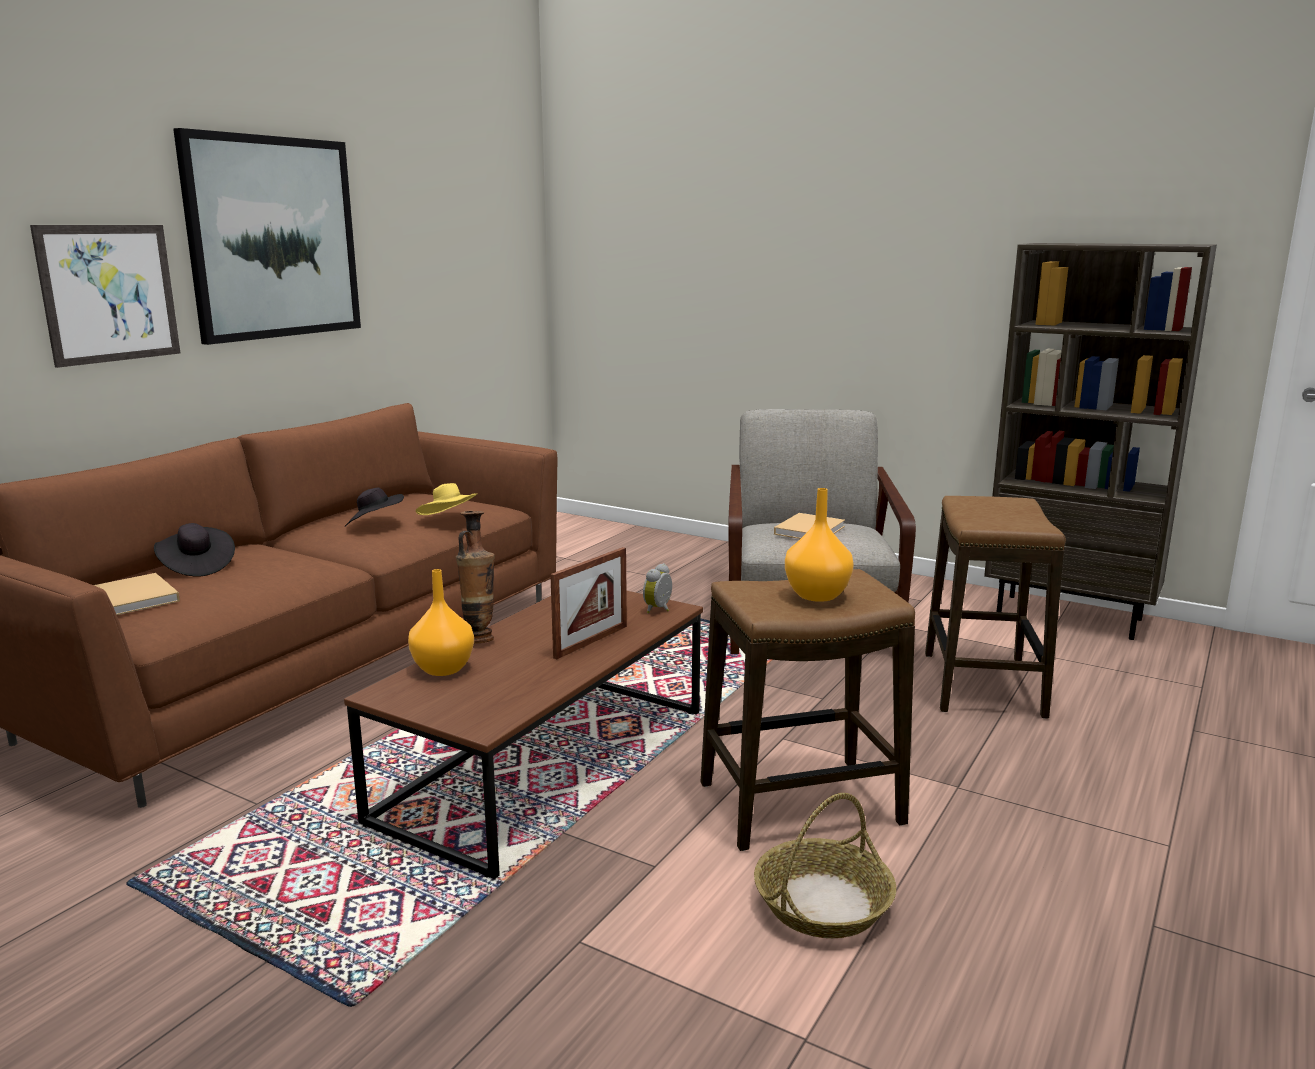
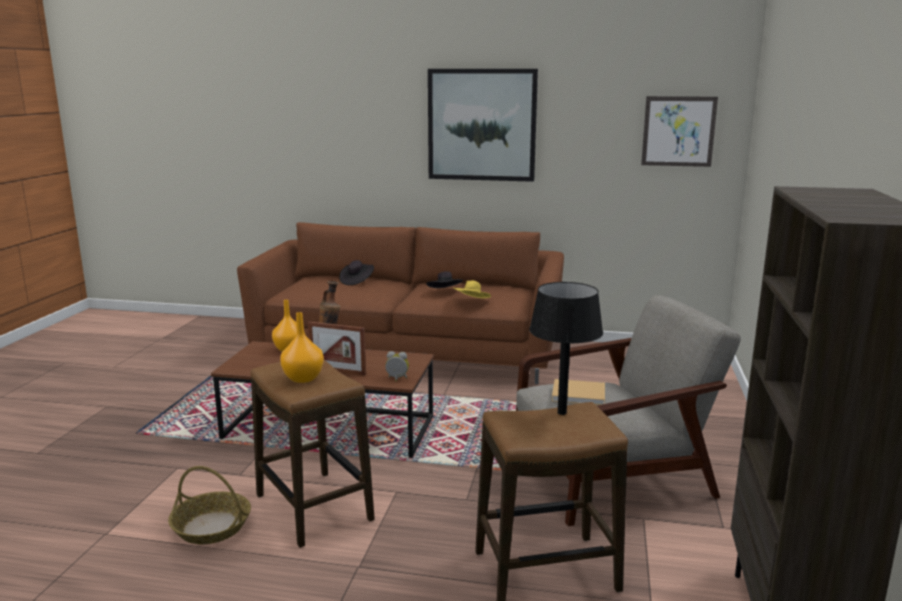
camera: 70 degrees right, 0 degrees up
(109, 293) = (385, 148): picture -> picture (678, 131)
(135, 599) = (312, 283): beige book -> none
(971, 507) = (561, 412): none -> black table lamp

